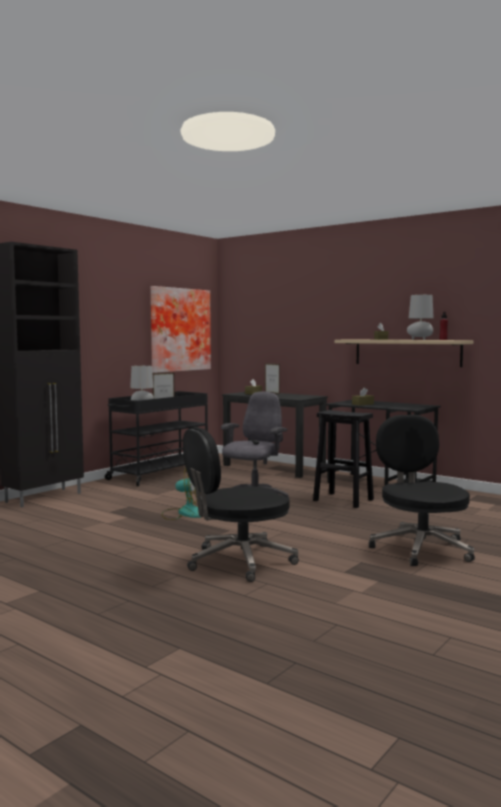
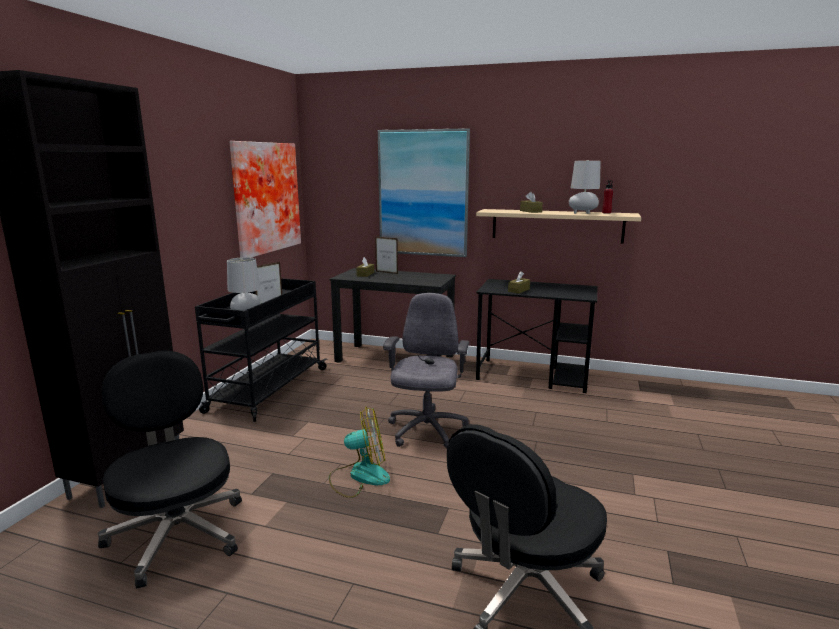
camera: 20 degrees left, 10 degrees up
(304, 327) = (423, 193): none -> picture
(342, 500) = (521, 412): black stool -> none
(420, 548) = (695, 500): black office chair -> black office chair (177, 533)

